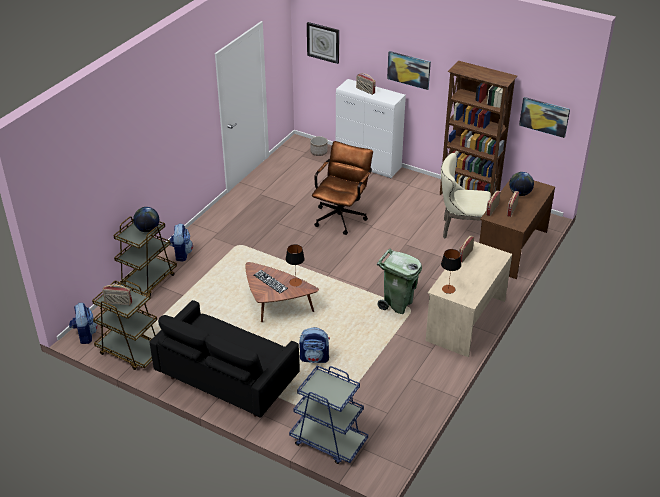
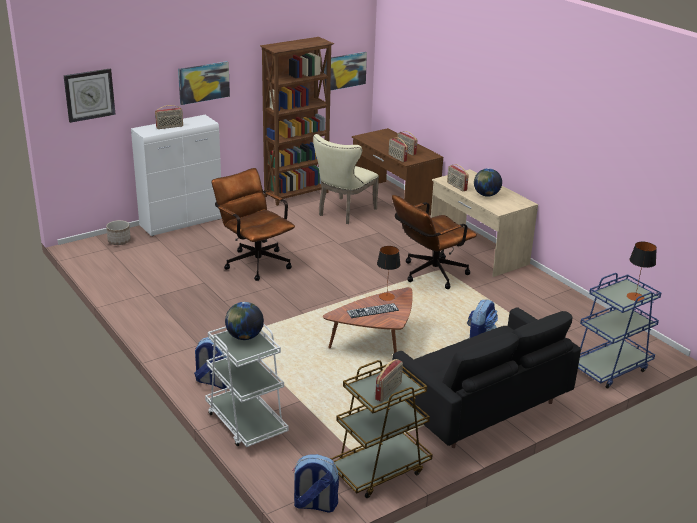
camera: 65 degrees left, 10 degrees down
(147, 282) = (246, 422): brown cart -> white cart
(397, 304) = (429, 274): green trash can -> brown office chair
(448, 289) = (501, 206): table lamp -> table lamp (635, 297)
(520, 193) = (384, 142): globe -> globe (486, 195)

